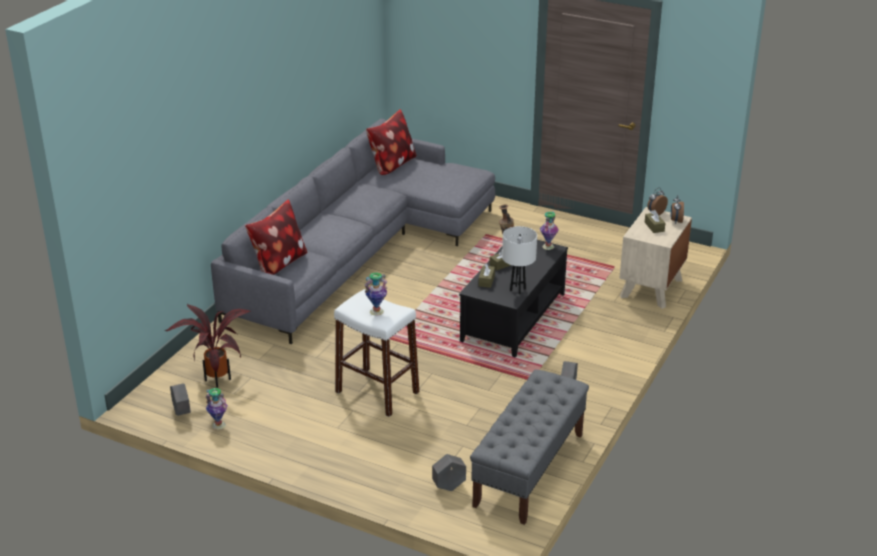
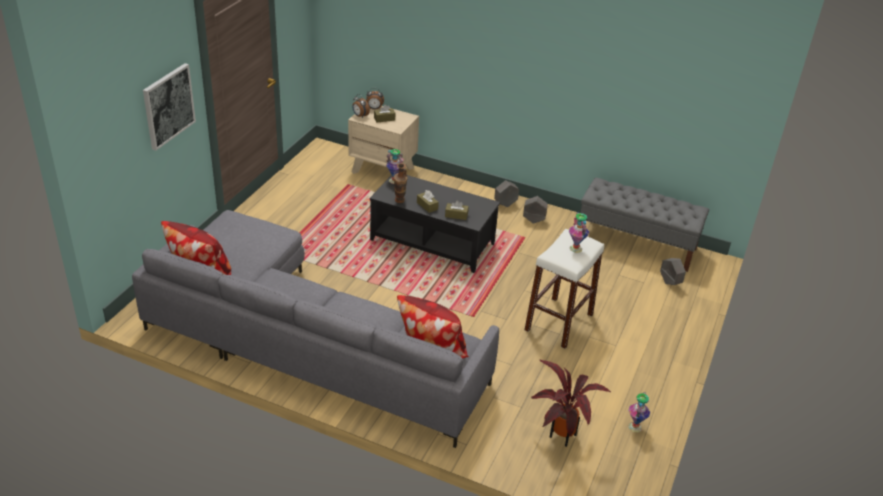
camera: 95 degrees left, 5 degrees up
(182, 413) = (624, 458): grey planter -> grey planter (505, 204)
(487, 53) = (168, 106): none -> picture
(517, 289) = (469, 200): white table lamp -> none

